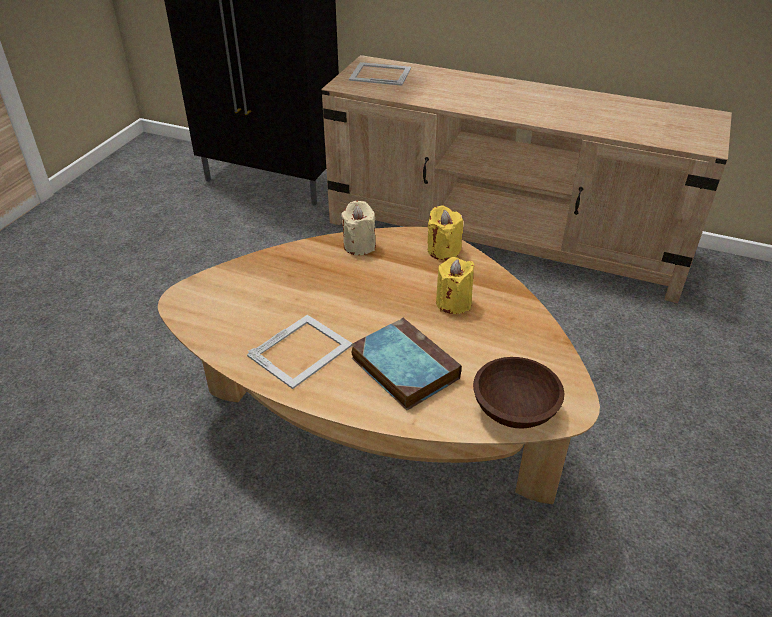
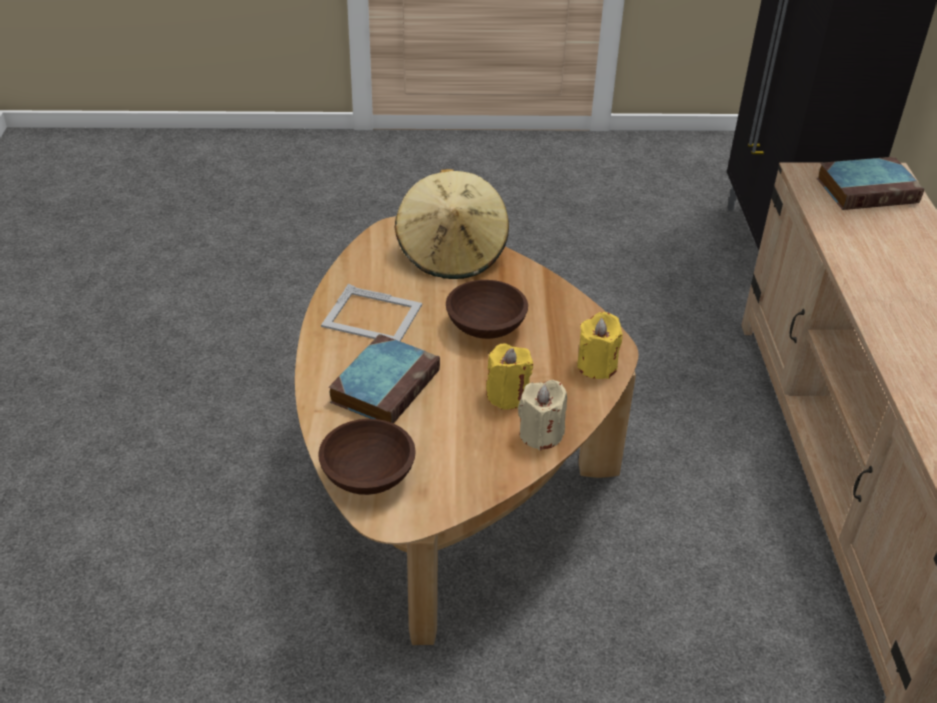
camera: 65 degrees right, 0 degrees up
(249, 279) = (452, 253): none -> beige hat
(359, 246) = (557, 304): beige candle -> beige candle (541, 434)
(363, 289) = (486, 327): none -> brown bowl
(379, 74) = (868, 190): picture frame -> book

